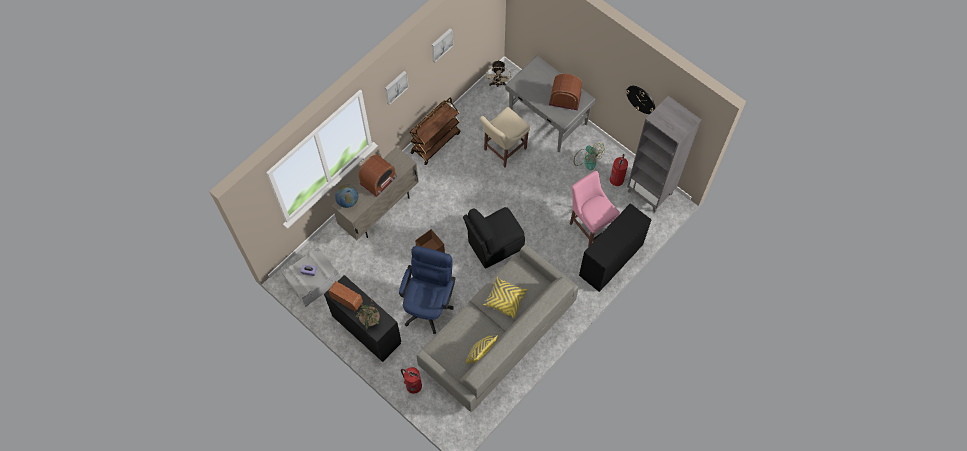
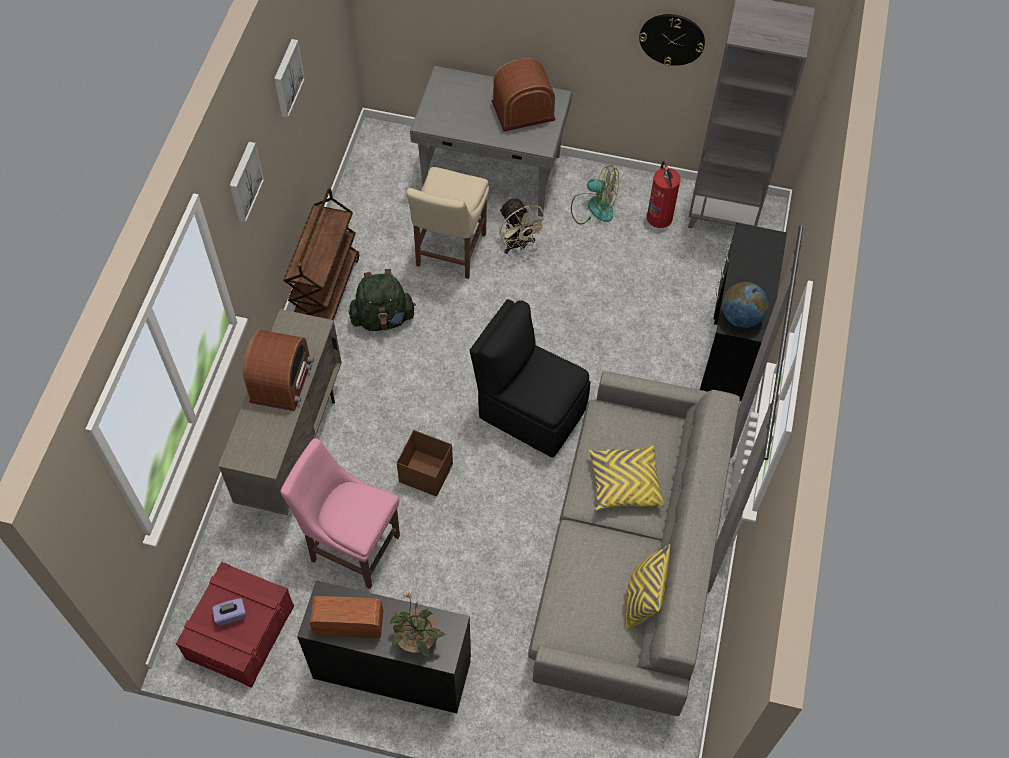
camera: 30 degrees left, 5 degrees down
(313, 281) = (240, 632): grey storage box -> red storage box
(348, 201) = (245, 443): globe -> globe (741, 317)
(413, 385) = (539, 726): fire extinguisher -> none
(429, 304) = (478, 565): blue office chair -> none
(453, 168) = (383, 318): none -> green backpack
(494, 245) = (530, 411): black chair -> black chair turned 90 degrees clockwise
(498, 84) = (376, 156): beige fan -> beige fan (518, 245)
(590, 225) = (664, 306): pink chair -> pink chair (351, 545)

